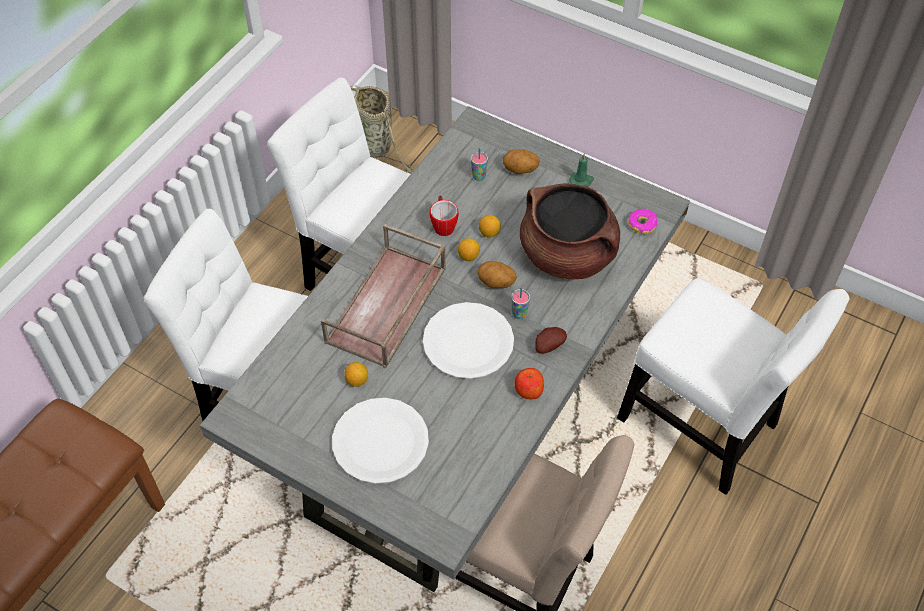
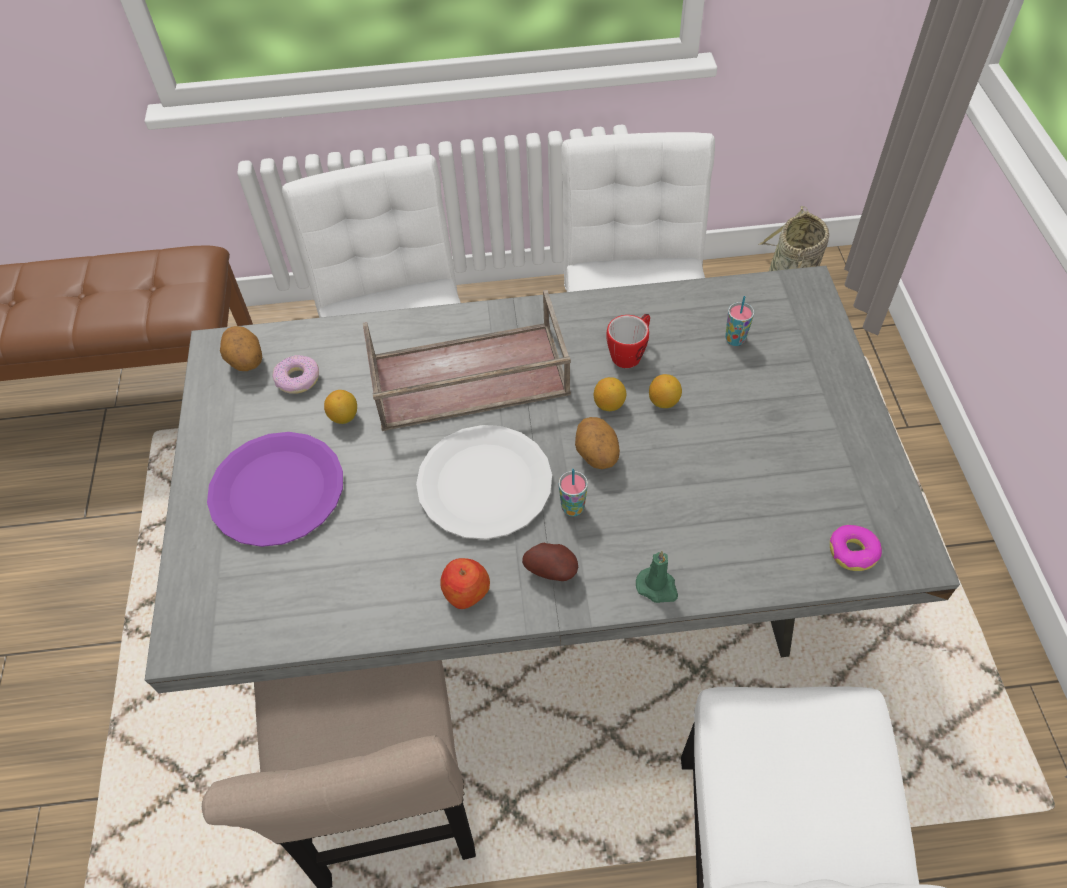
camera: 55 degrees right, 0 degrees up
(303, 388) = (298, 379): none -> donut
(380, 441) = (277, 490): white plate -> purple plate
(520, 170) = (789, 370): potato -> potato (245, 362)
(568, 255) = (714, 501): brown cooking pot -> none
(581, 181) = (846, 440): green candle -> green candle (657, 587)

